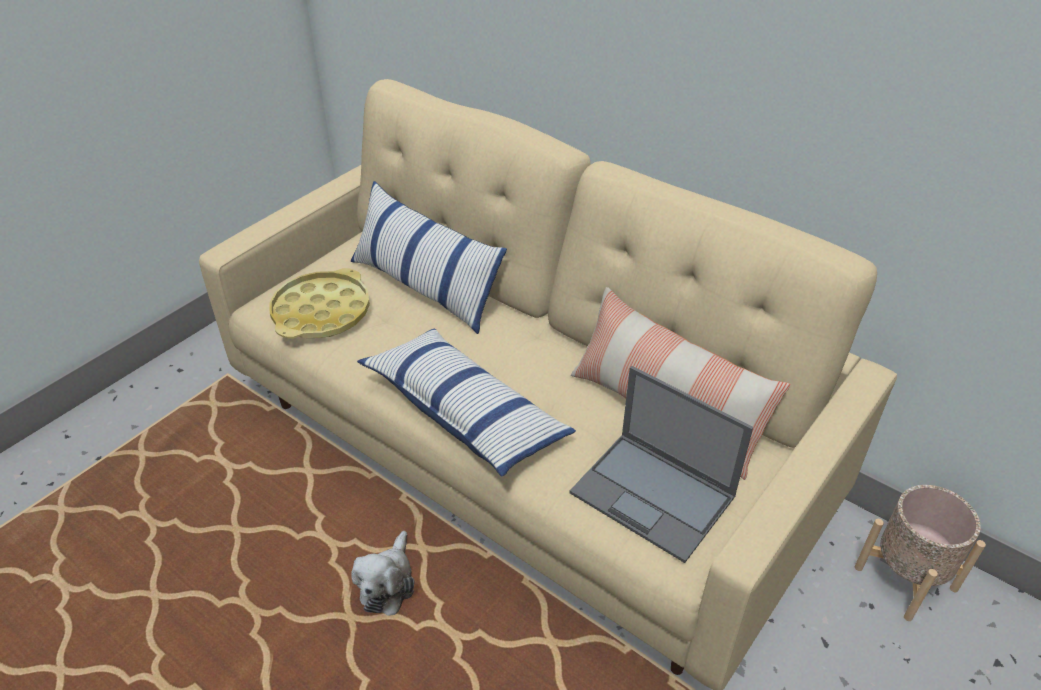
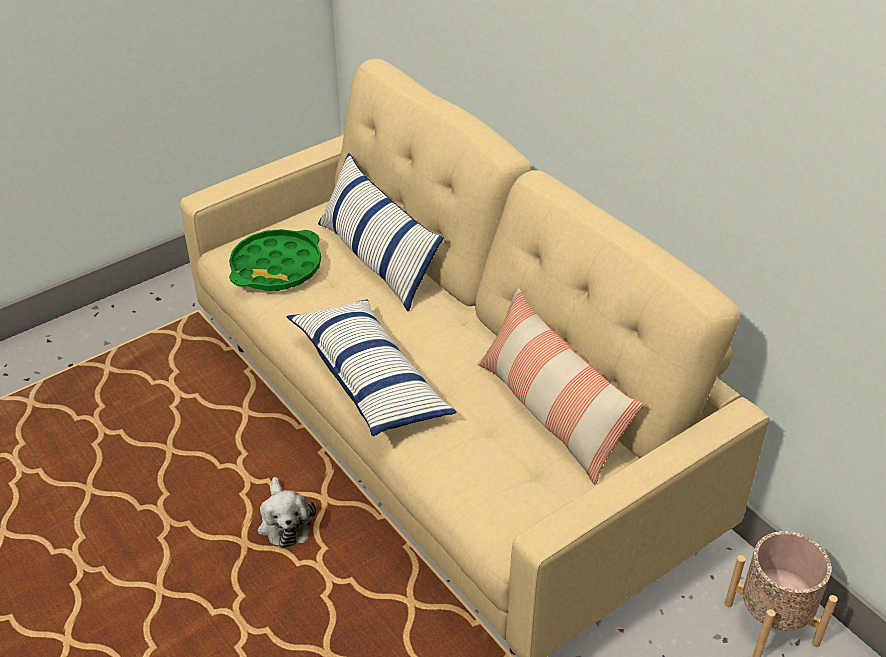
camera: 15 degrees right, 0 degrees up
(321, 312) = (276, 267): yellow tray -> green tray
(387, 583) = (285, 522): plush toy -> plush toy turned 45 degrees counterclockwise
(654, 495) = (507, 481): laptop -> none

